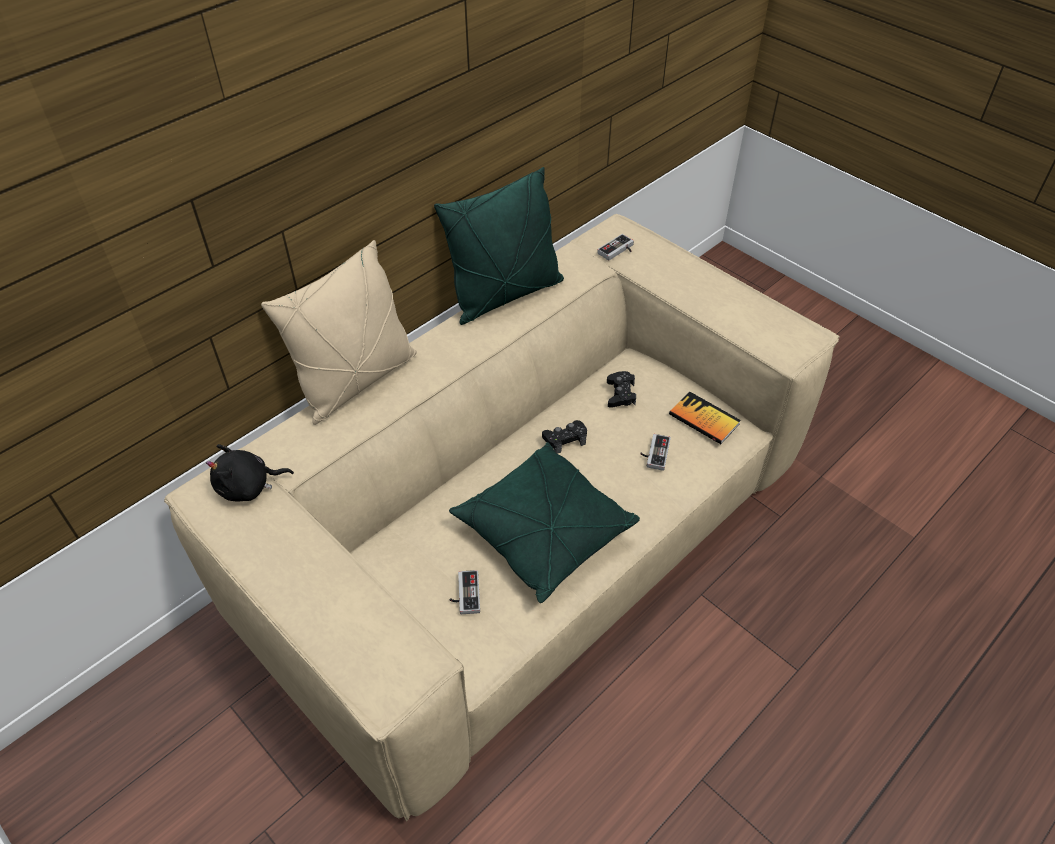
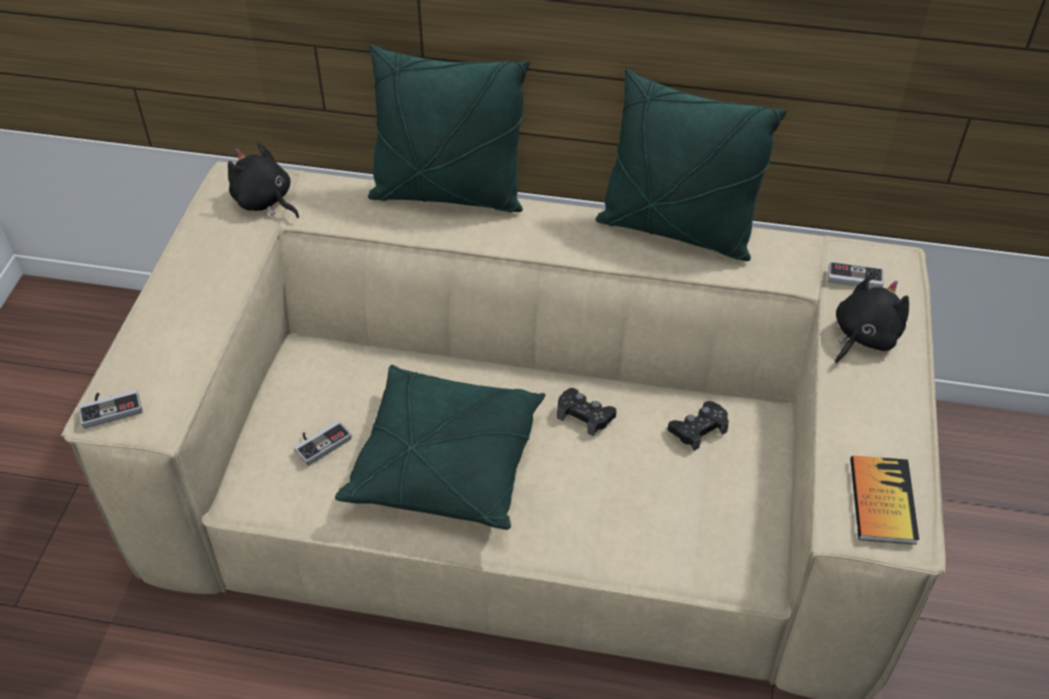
camera: 55 degrees right, 0 degrees up
(356, 381) = (448, 194): beige pillow -> green pillow
(654, 453) = (637, 504): game controller -> game controller (110, 407)
(661, 271) = (863, 336): none -> black plush toy
(704, 419) = (735, 527): book -> book (882, 501)

